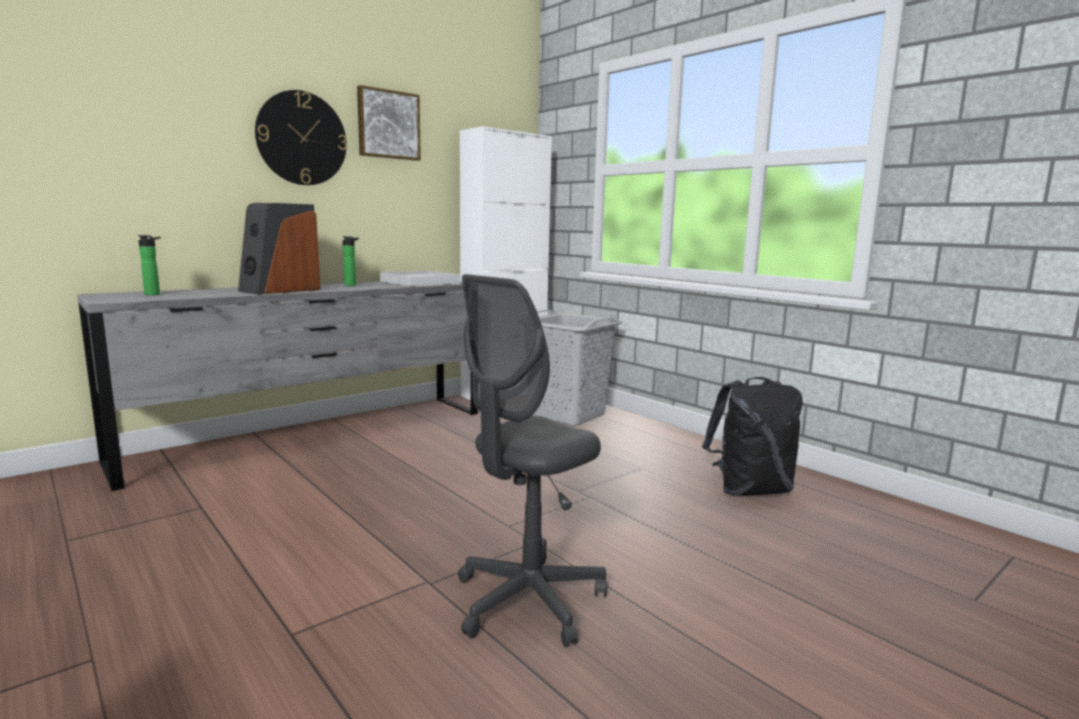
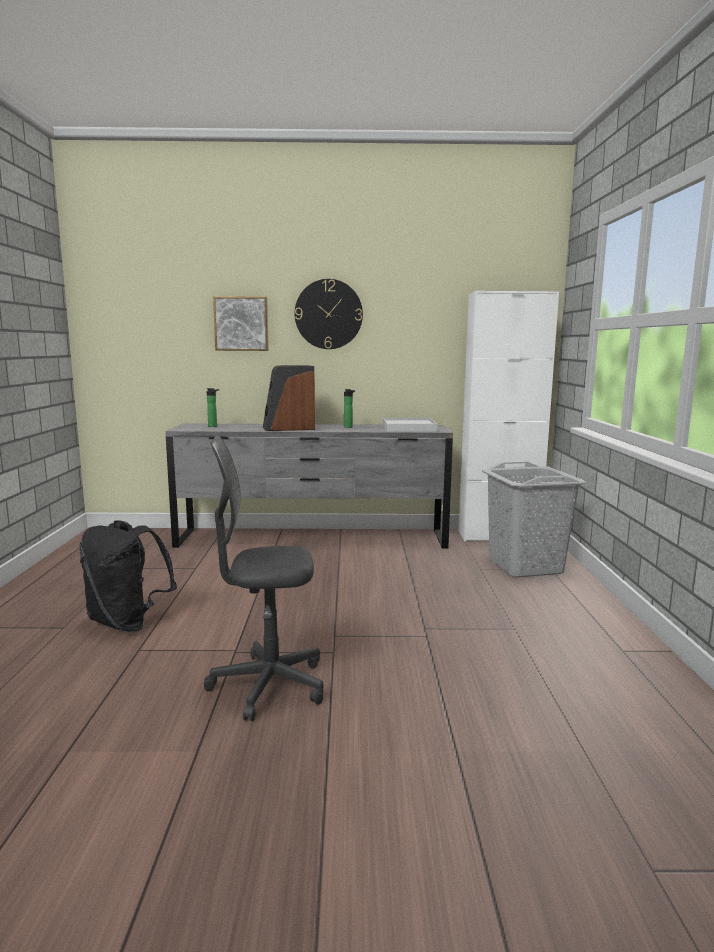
camera: 40 degrees right, 0 degrees up
(388, 125) = (401, 296): picture -> picture (241, 324)
(750, 490) = (590, 680): black backpack -> black backpack (127, 622)

